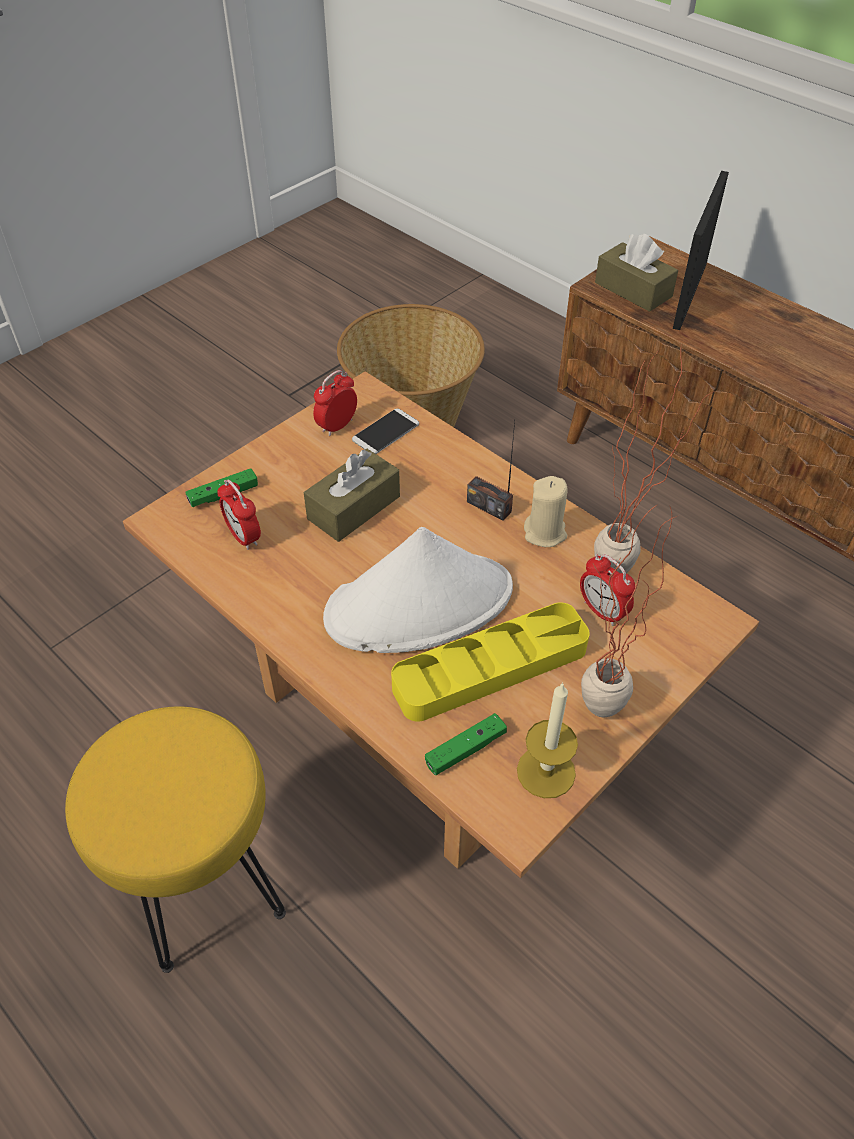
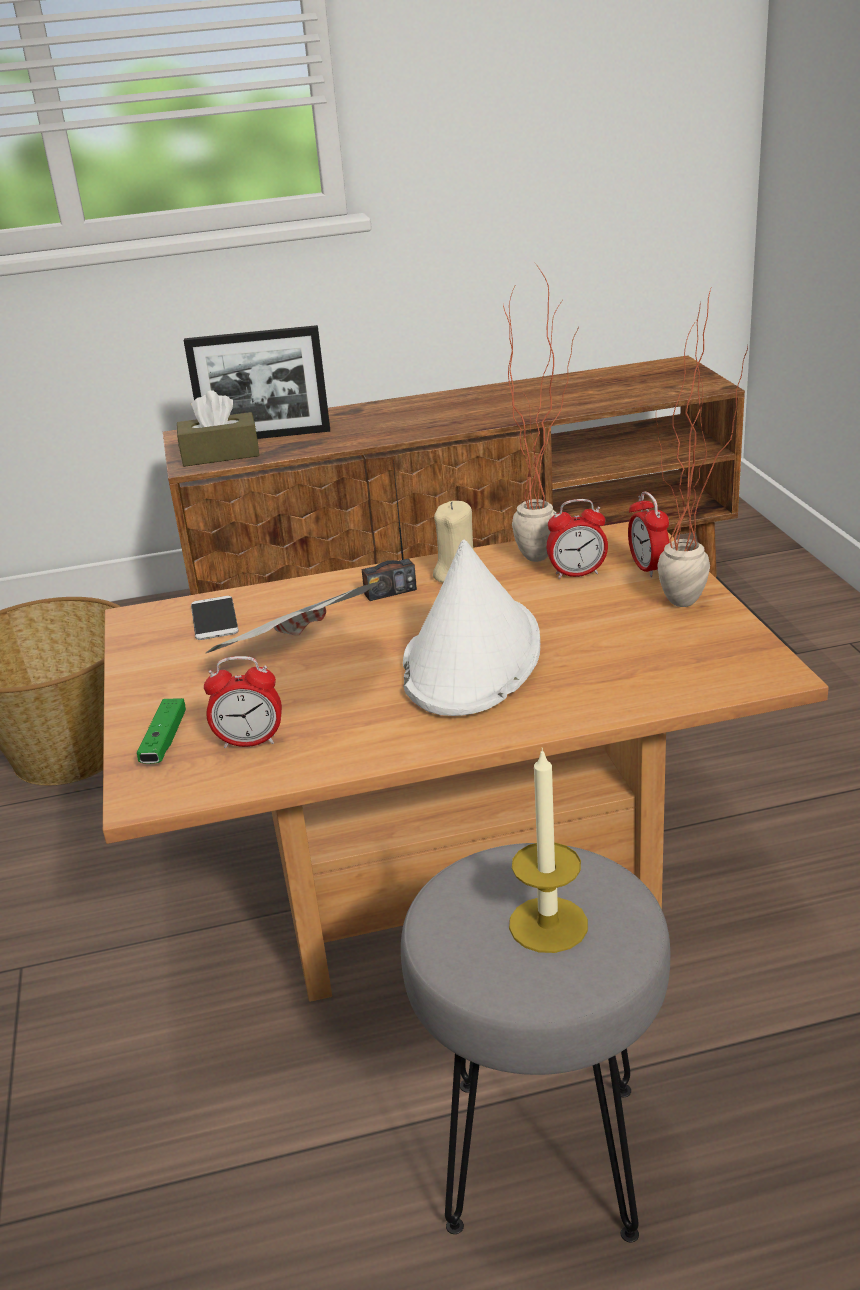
camera: 55 degrees left, 20 degrees down
(204, 890) = (545, 1157): yellow stool -> grey stool
(337, 426) = (163, 644): alarm clock -> alarm clock (648, 568)
(354, 507) = (296, 663): brown tissue box -> newspaper
(465, 749) = (673, 678): green game controller -> none
(490, 668) = (588, 641): yellow tray -> none
(546, 771) = (730, 645): candle -> candle (548, 924)
(690, 295) = (266, 436): picture frame -> picture frame turned 60 degrees counterclockwise

